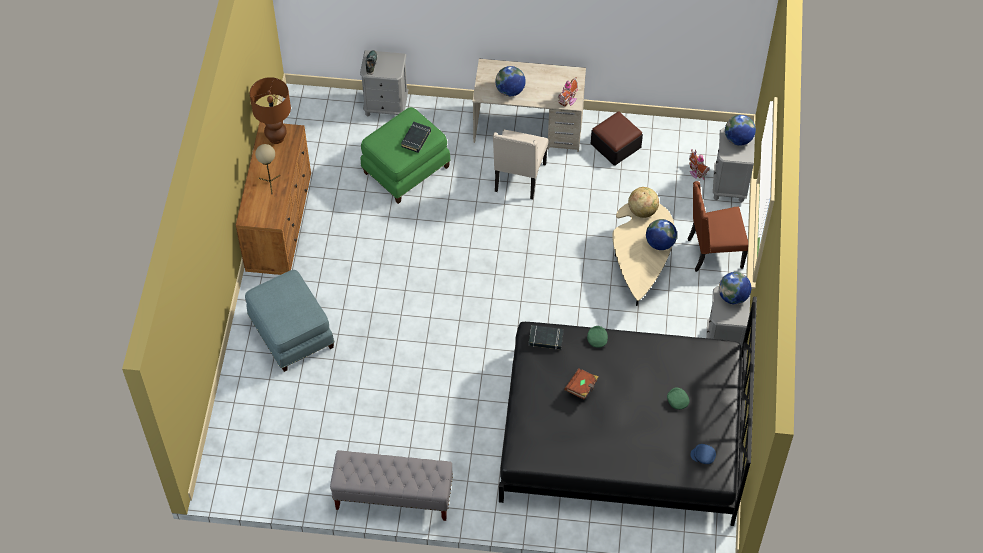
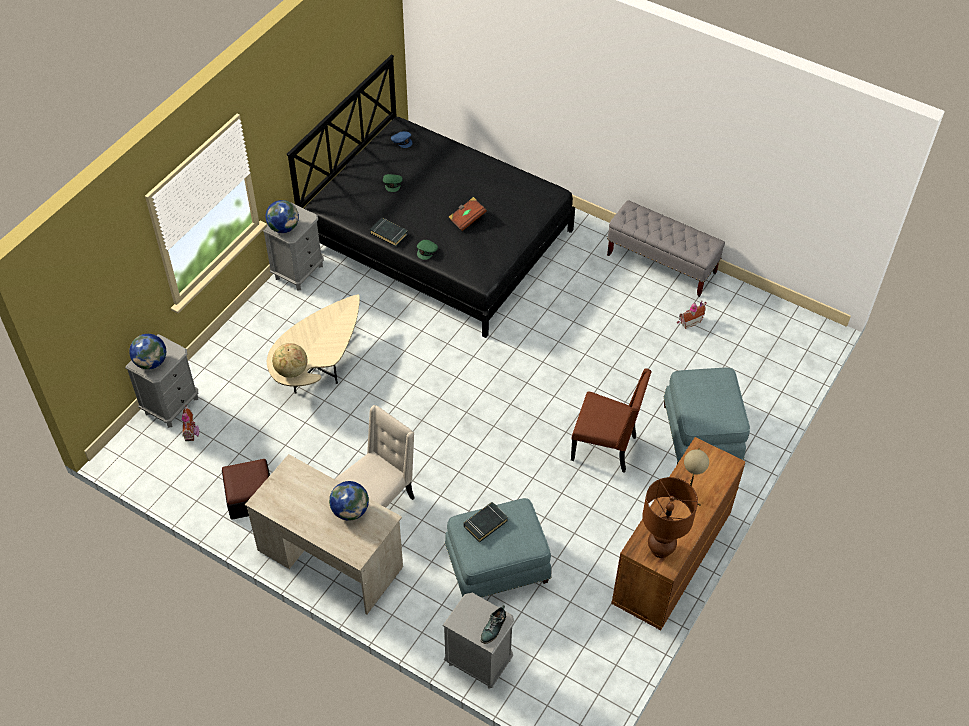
camera: 155 degrees left, 5 degrees down
(405, 168) = (497, 567): green ottoman -> blue ottoman
(546, 339) = (474, 265): black book -> black book (389, 234)
(568, 100) = (293, 471): toy house -> toy house (689, 322)
(660, 243) = (299, 334): globe -> none
(713, 253) = (242, 349): brown chair -> brown chair (605, 448)

